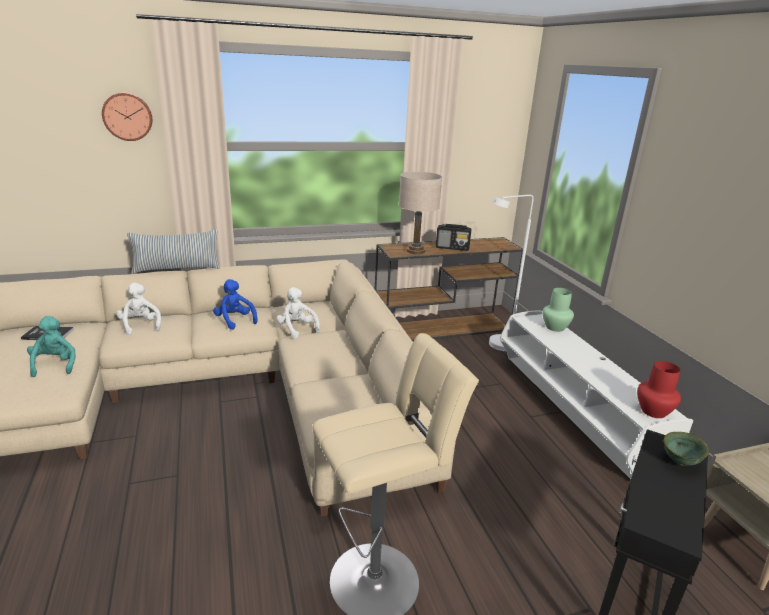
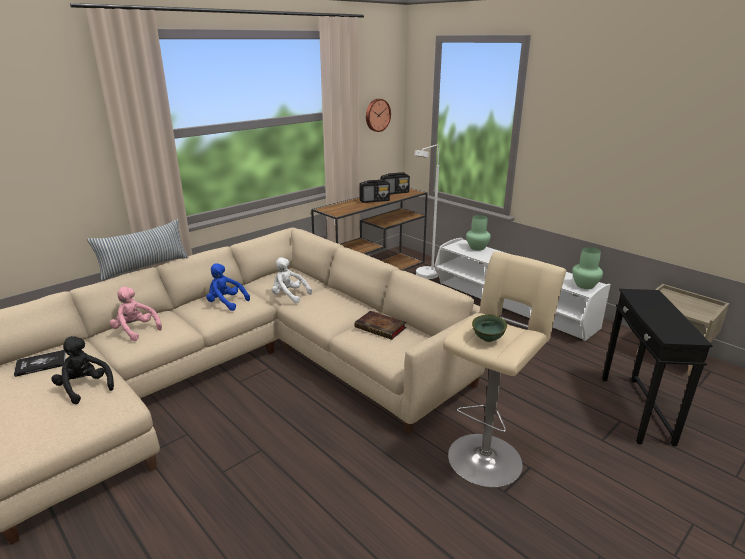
camera: 25 degrees left, 0 degrees up
(55, 365) = (85, 387): turquoise plush toy -> black plush toy
(127, 116) = (63, 114): wall clock -> wall clock (377, 115)
(140, 326) = (135, 330): white plush toy -> pink plush toy
(346, 389) = (381, 328): none -> book
(416, 251) = (350, 208): beige table lamp -> none
(486, 243) = (395, 192): none -> radio
(653, 411) = (584, 285): red vase -> green vase
(681, 462) = (654, 300): green bowl -> green bowl (488, 339)

